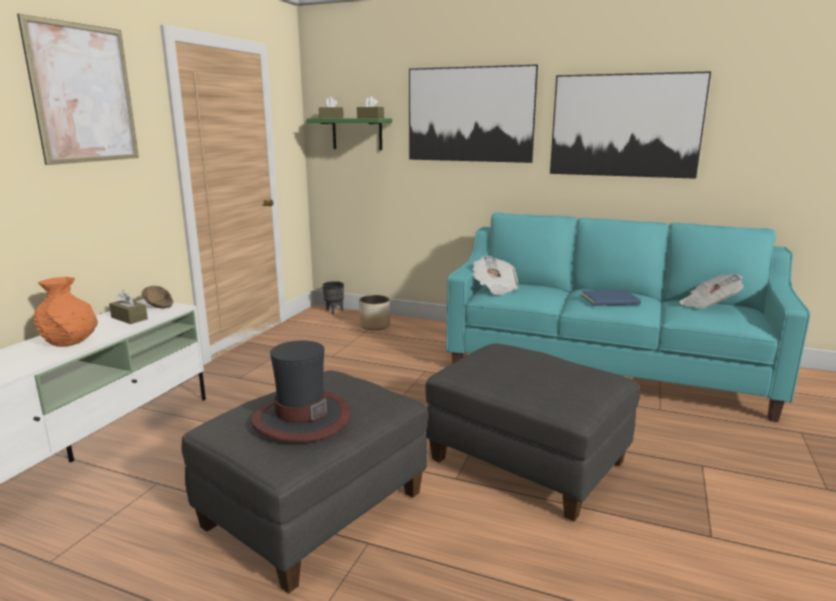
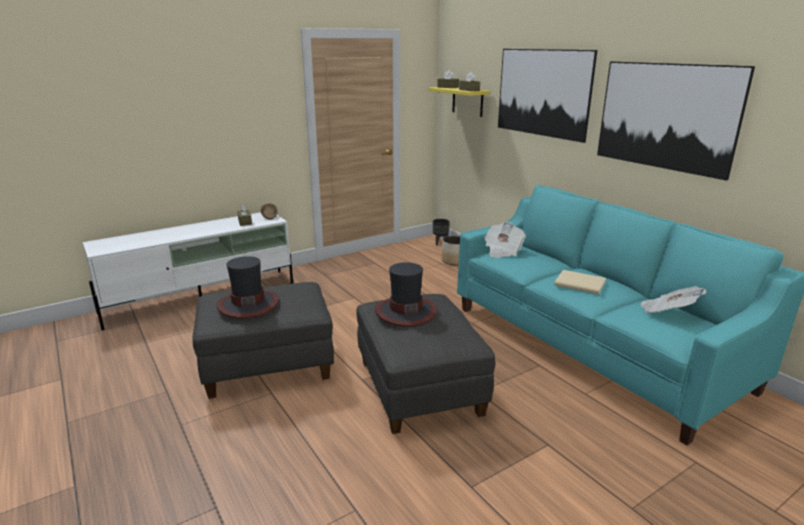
camera: 35 degrees right, 5 degrees up
(70, 342) = (202, 230): orange vase -> none
(84, 94) = (237, 80): picture -> none
(357, 134) = (467, 101): green shelf -> yellow shelf
(505, 367) = (405, 311): none -> hat
(612, 300) = (581, 284): blue book -> beige book

